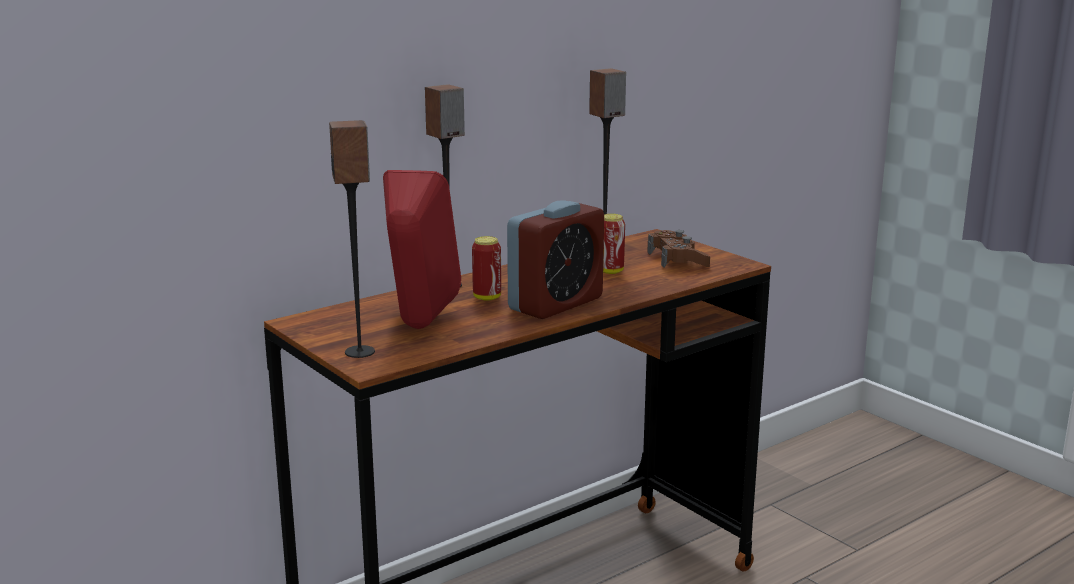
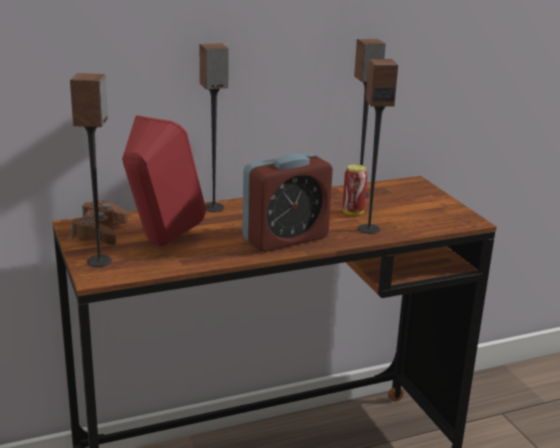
camera: 15 degrees right, 5 degrees up
(487, 297) = (235, 224): can -> none
(640, 284) = (368, 229): none -> speaker
(677, 259) = (417, 208): brown game controller -> brown game controller (100, 231)

